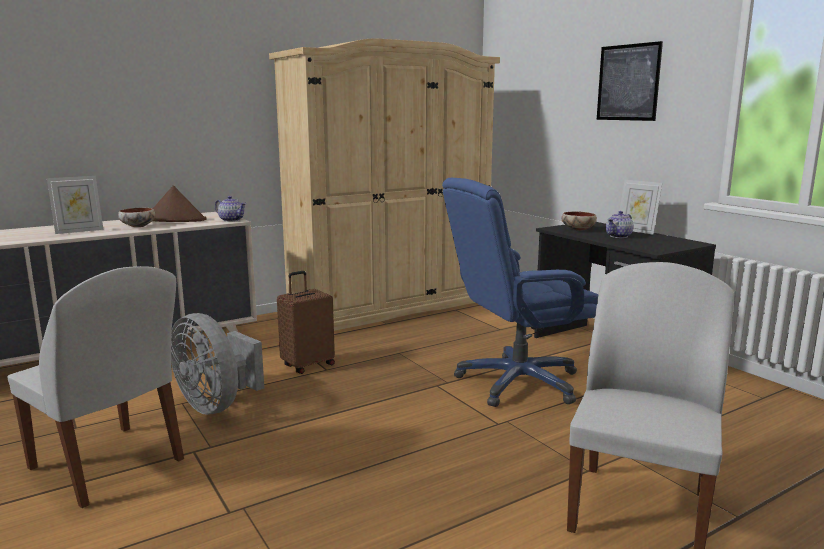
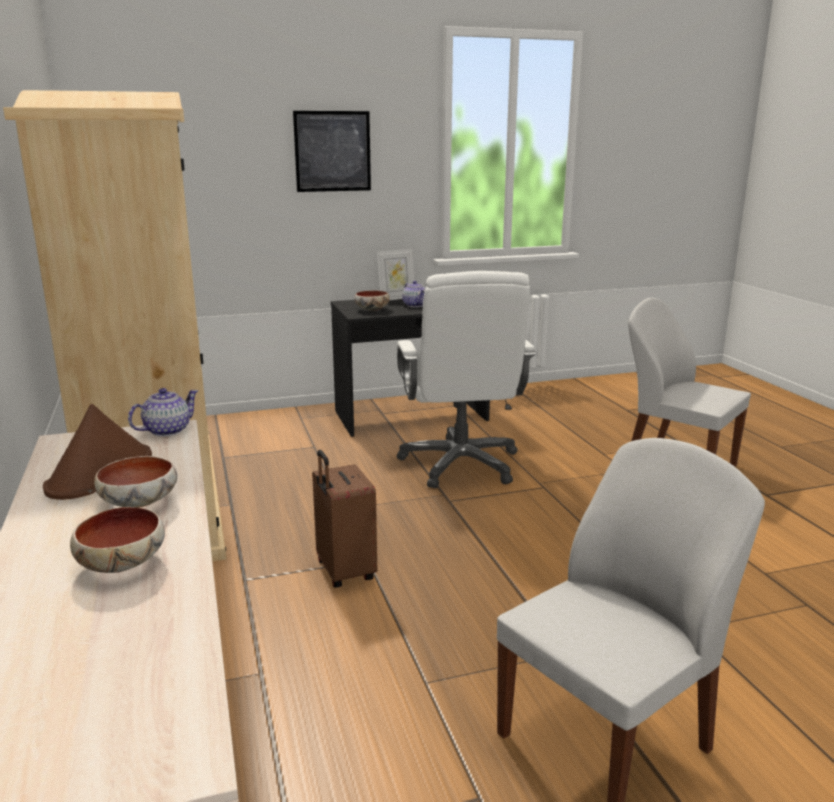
camera: 75 degrees left, 5 degrees up
(79, 231) = (121, 563): picture frame -> bowl
(216, 405) = (444, 649): grey fan -> none
(517, 383) = (461, 464): blue office chair -> white office chair

